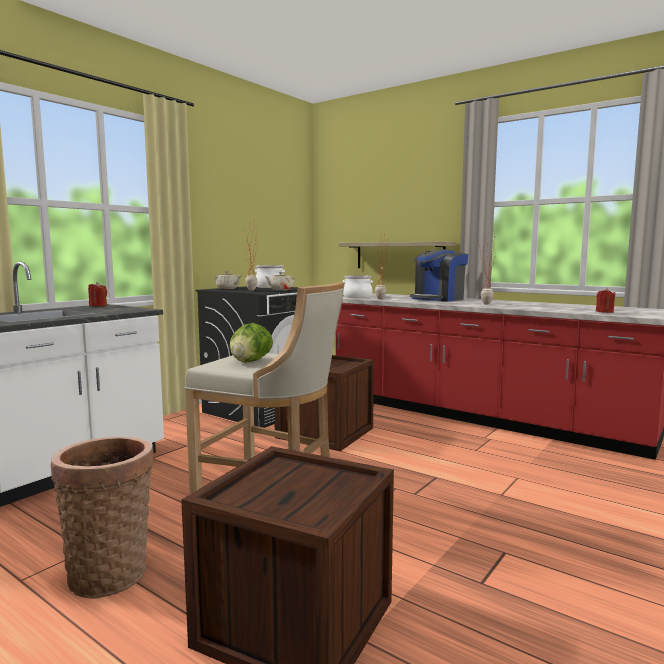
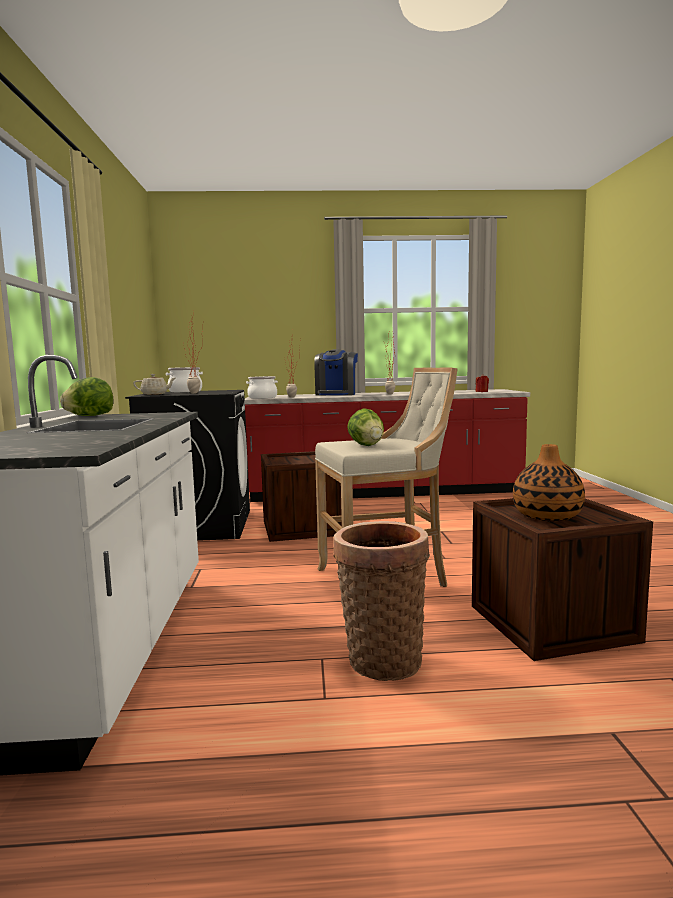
camera: 40 degrees left, 0 degrees up
(98, 306) = (89, 416): red candle -> lettuce
(280, 290) = (222, 391): beige teapot -> none
(280, 487) = (547, 516): none -> vase
(399, 255) = (268, 358): shelf -> none

